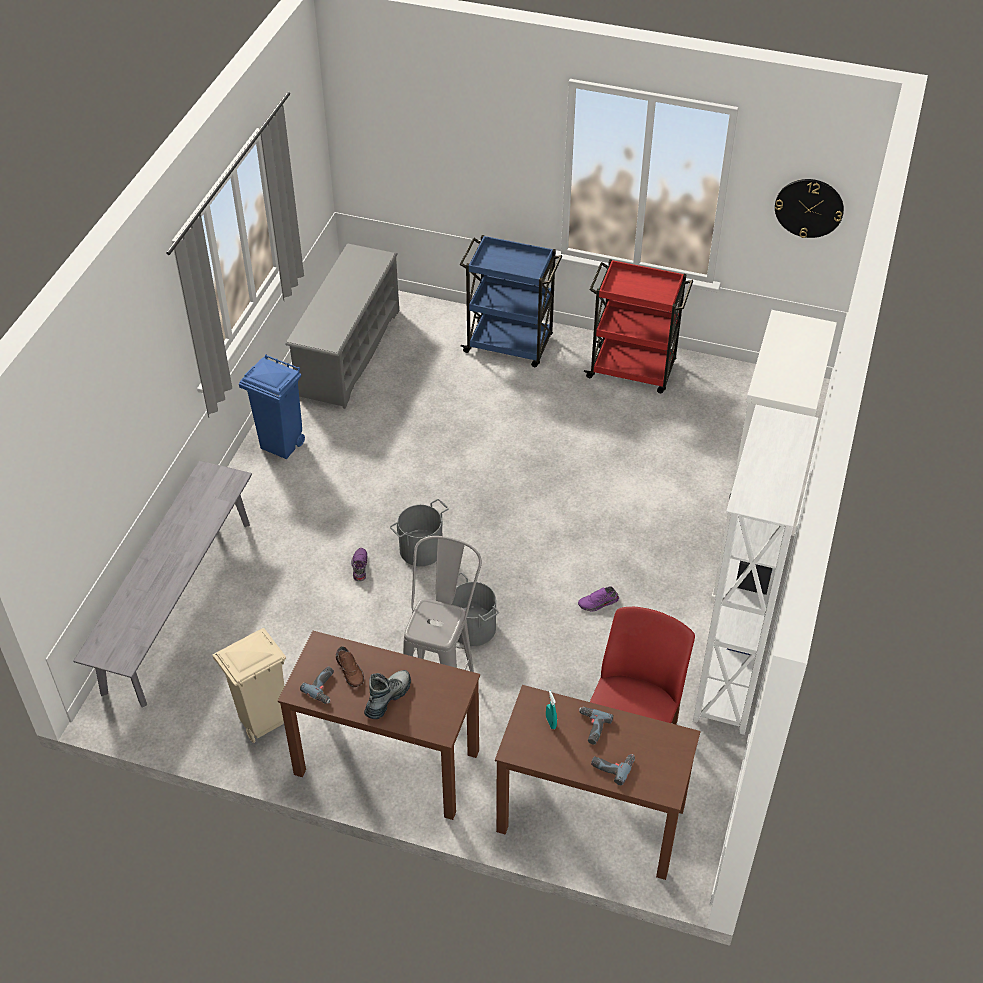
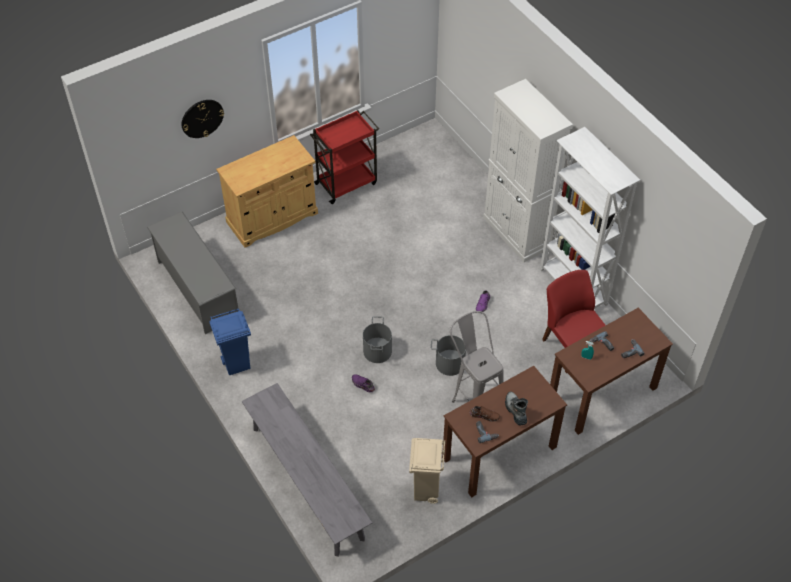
camera: 50 degrees left, 5 degrees up
(510, 345) = (272, 218): blue cart -> beige cabinet
(809, 207) = (408, 32): wall clock -> wall clock (202, 118)

